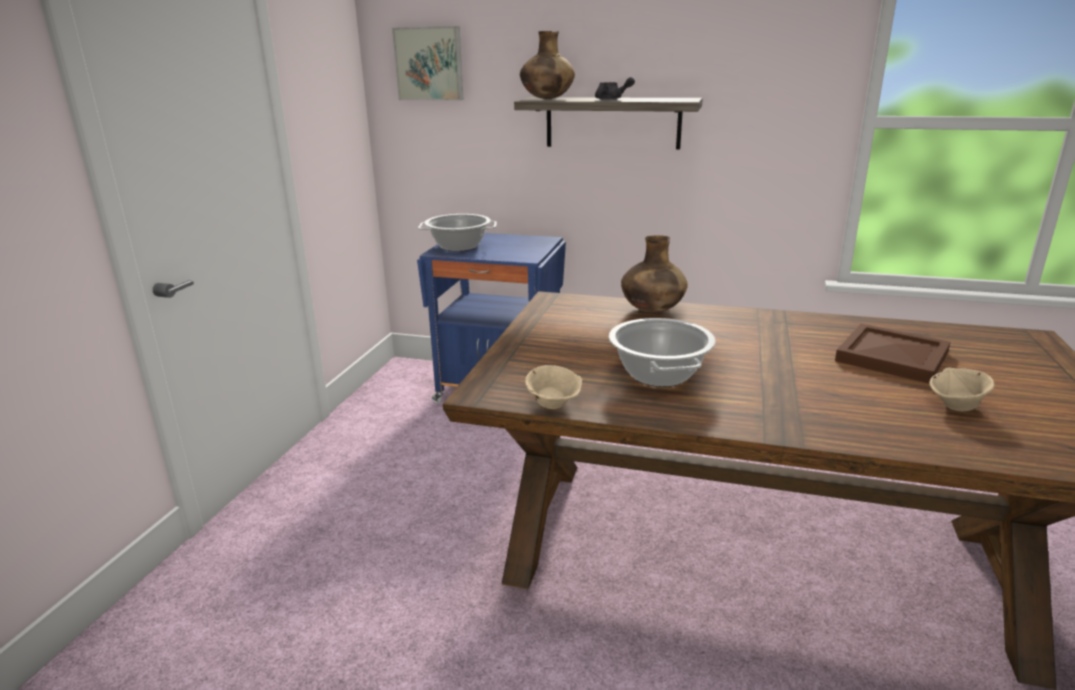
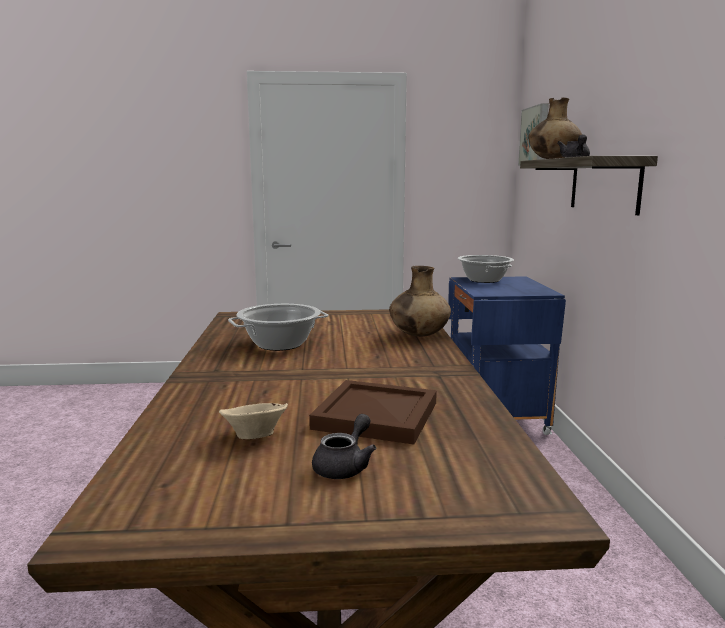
camera: 70 degrees right, 10 degrees down
(554, 404) = (222, 328): beige bowl -> none
(998, 378) = (345, 466): none -> grey teapot

